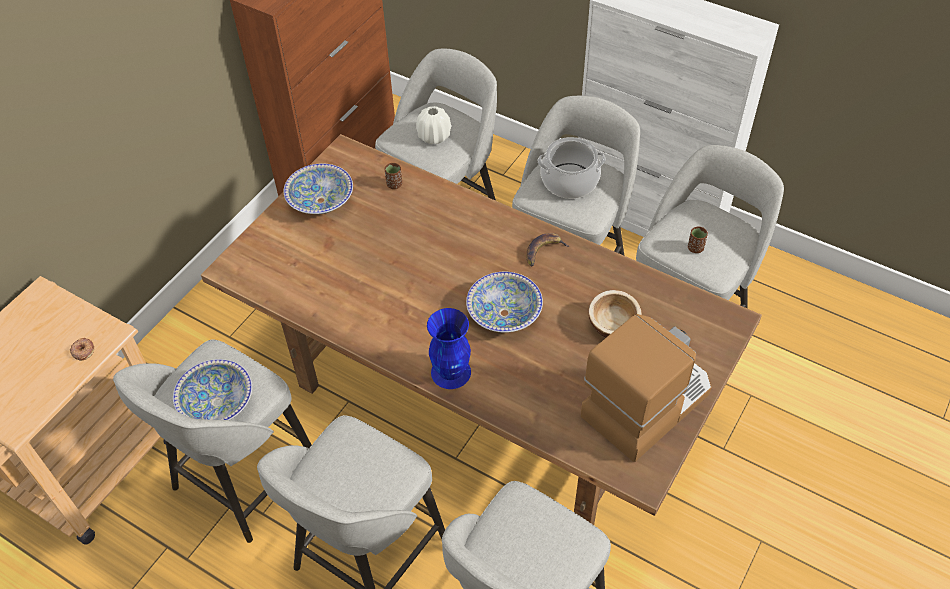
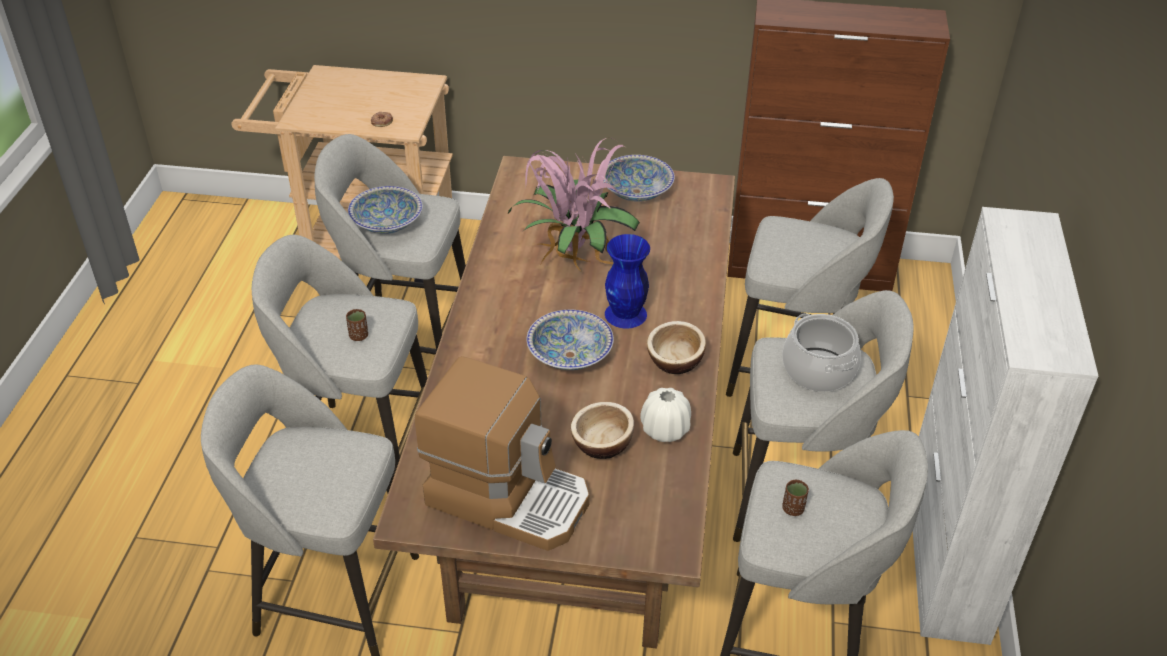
camera: 65 degrees right, 10 degrees down
(384, 272) = (572, 258): none -> potted plant
(394, 184) = (692, 230): brown cup -> brown cup (359, 336)
(434, 136) = (802, 249): white vase -> white vase (665, 430)
(451, 372) = (474, 339): blue vase -> blue vase (625, 314)
(543, 251) = (675, 361): banana -> bowl

